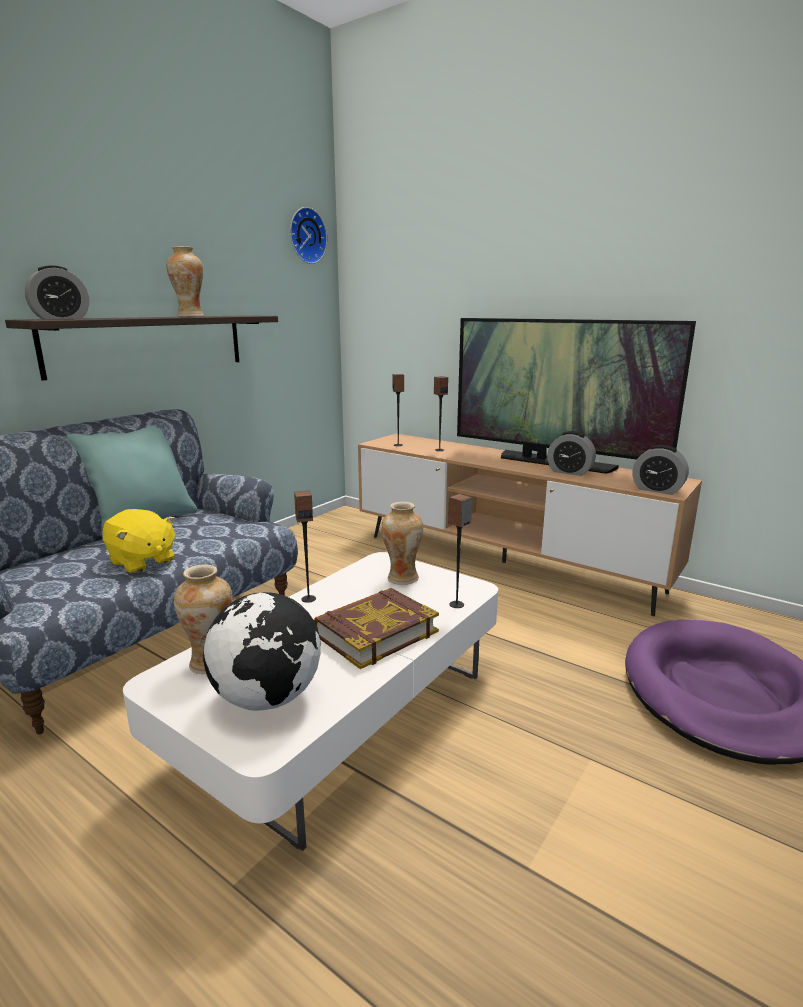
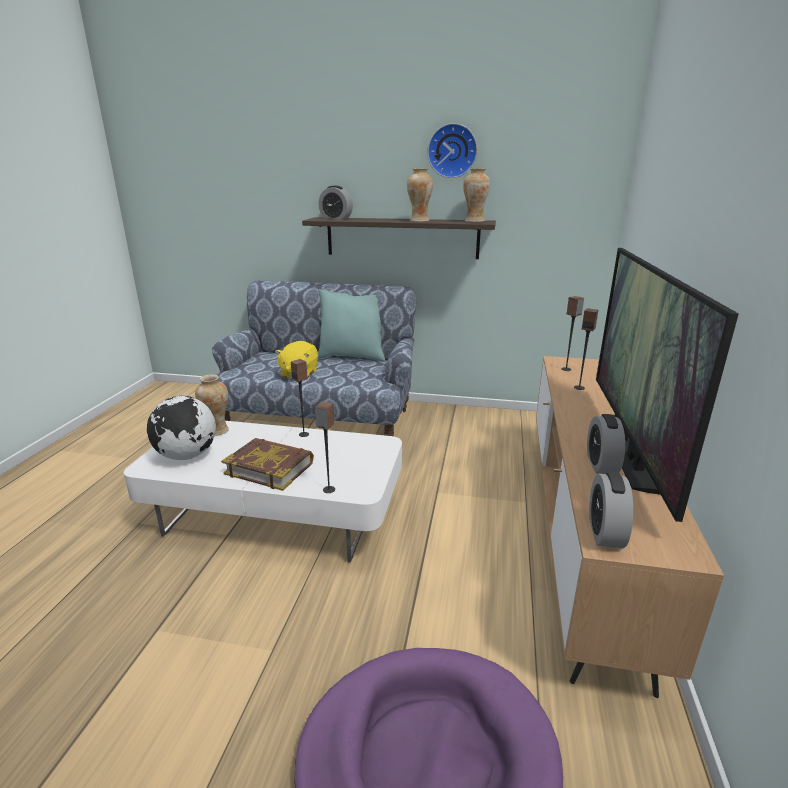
camera: 65 degrees right, 5 degrees up
(306, 236) = (584, 143): wall clock -> wall clock (452, 151)
(402, 578) = (358, 458): vase -> vase (474, 221)

